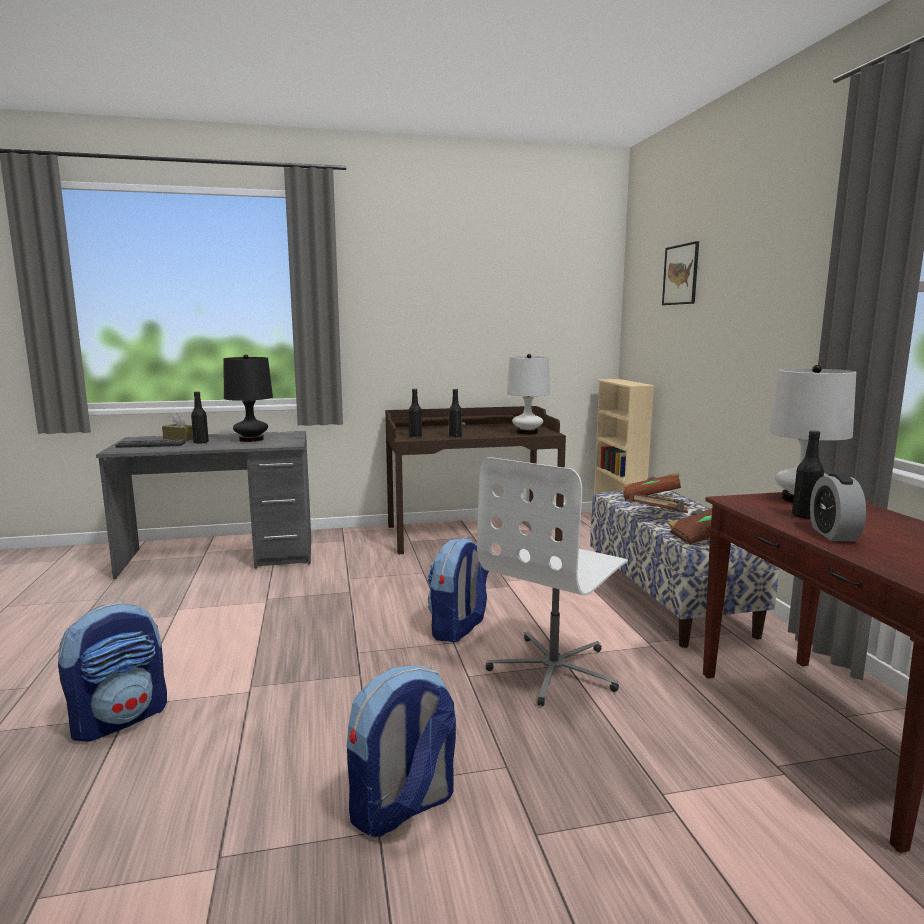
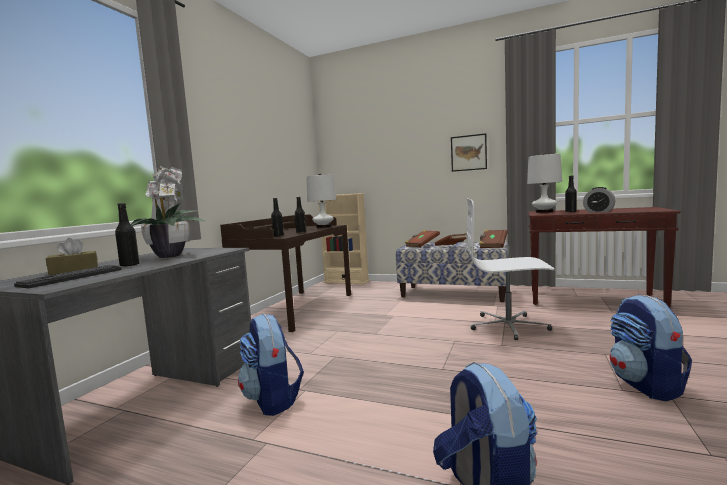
camera: 55 degrees left, 5 degrees down
(251, 439) = (171, 255): black table lamp -> potted plant
(458, 629) = (438, 336): backpack -> backpack (273, 400)
(554, 670) = (509, 326): white office chair -> white office chair turned 120 degrees clockwise
(680, 274) = (378, 129): picture -> picture (468, 153)

